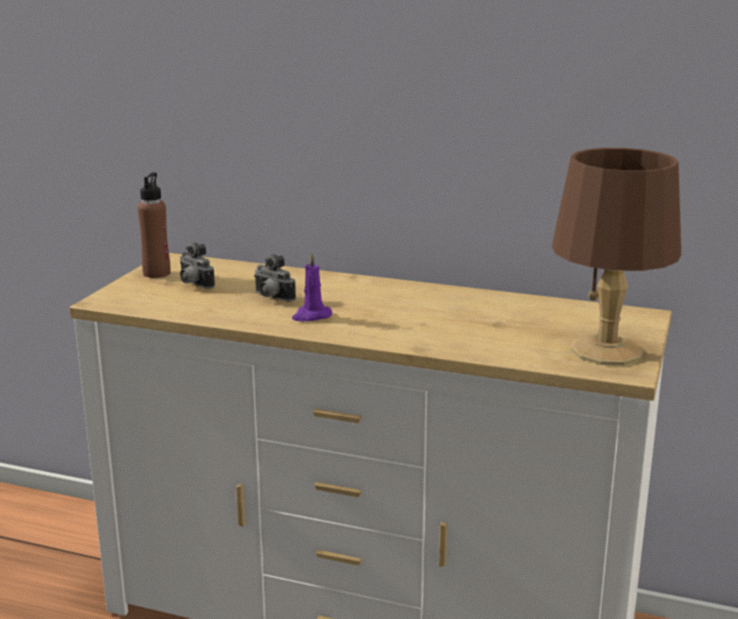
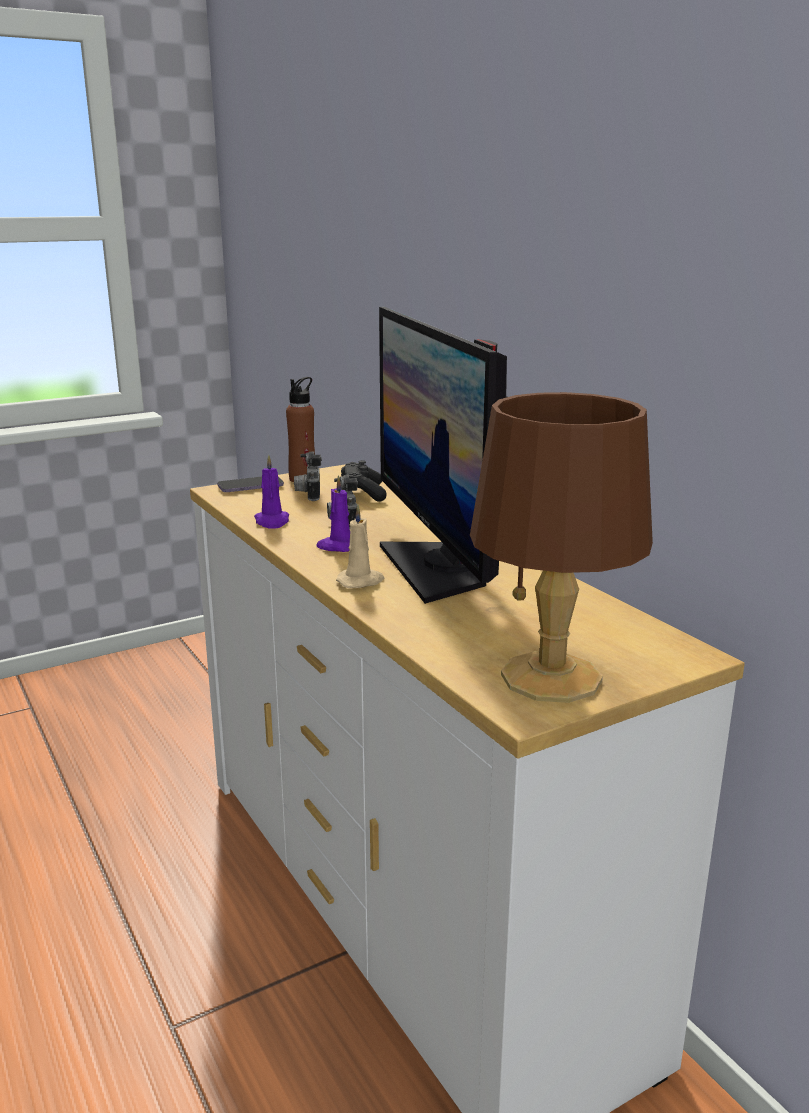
camera: 40 degrees right, 0 degrees up
(126, 291) = (250, 486): none -> phone
(216, 313) = (272, 522): none -> purple candle
(236, 272) = (363, 493): none -> black game controller
(382, 334) = (361, 581): none -> beige candle
(412, 310) = (438, 568): none -> monitor

